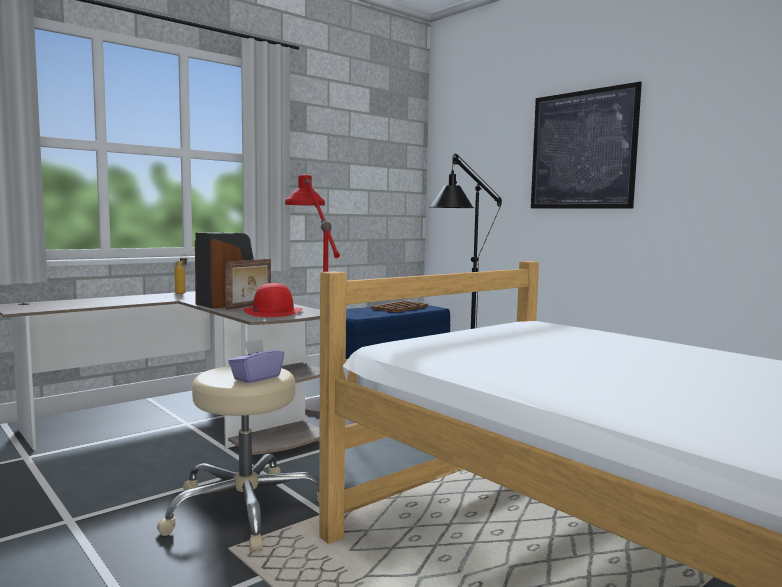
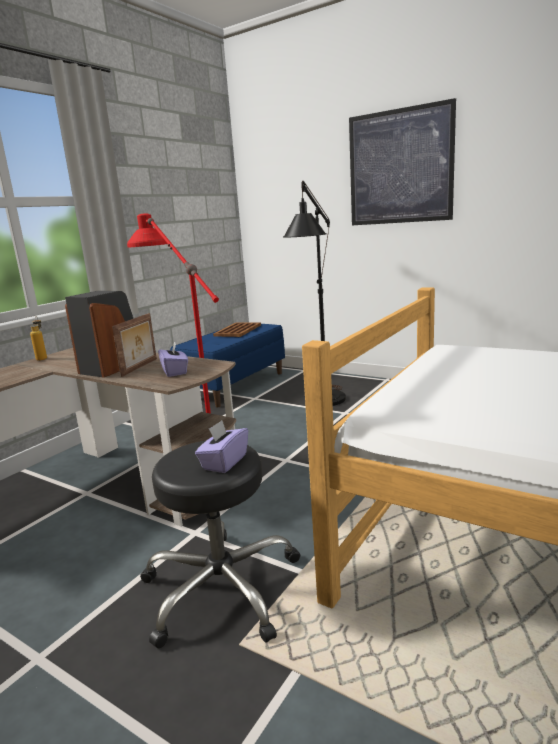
camera: 15 degrees left, 10 degrees up
(245, 510) = (221, 588): beige stool -> black stool
(273, 312) = (175, 372): red hat -> purple tissue box

